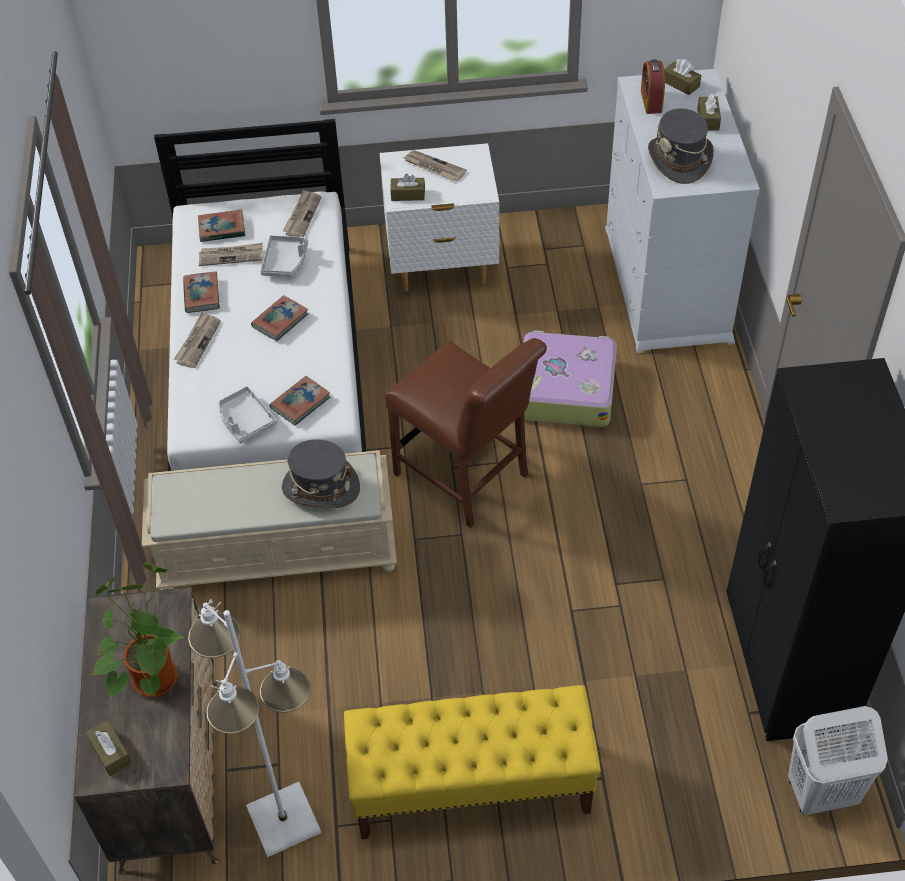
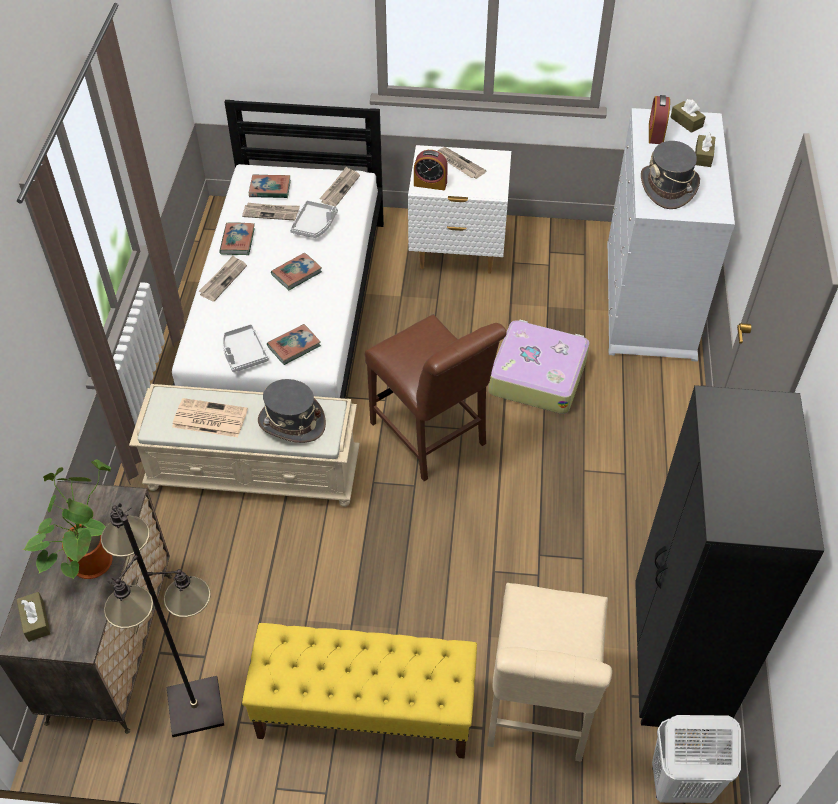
camera: 10 degrees right, 0 degrees up
(226, 500) = (209, 418): none -> newspaper
(284, 819) = (196, 706): white floor lamp -> black floor lamp
(408, 194) = (430, 184): brown tissue box -> alarm clock
(655, 747) = (537, 709): none -> beige chair

